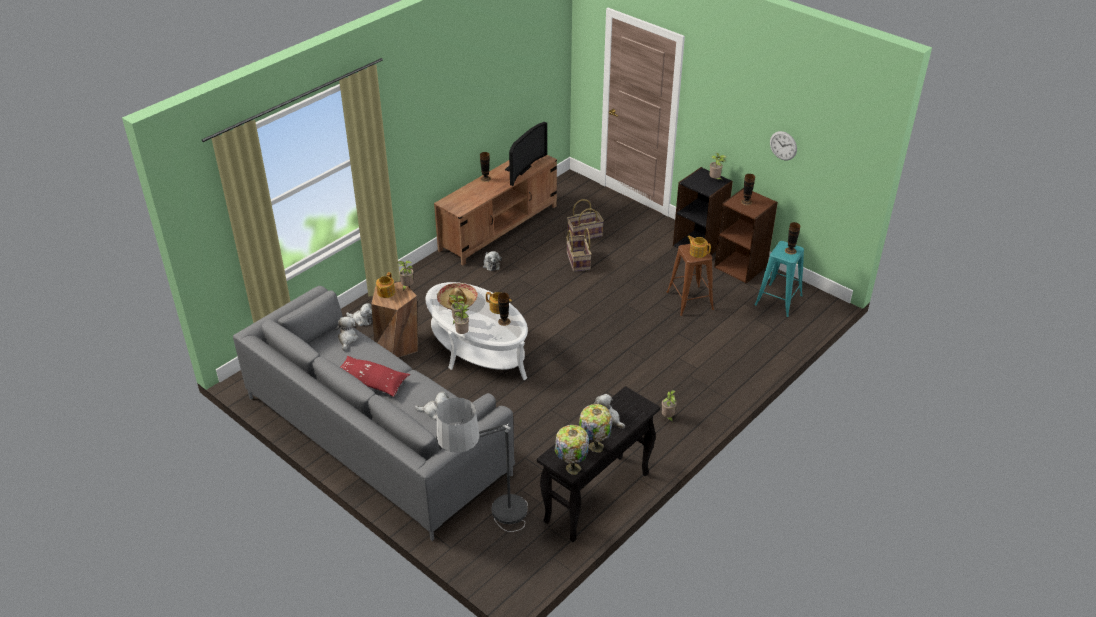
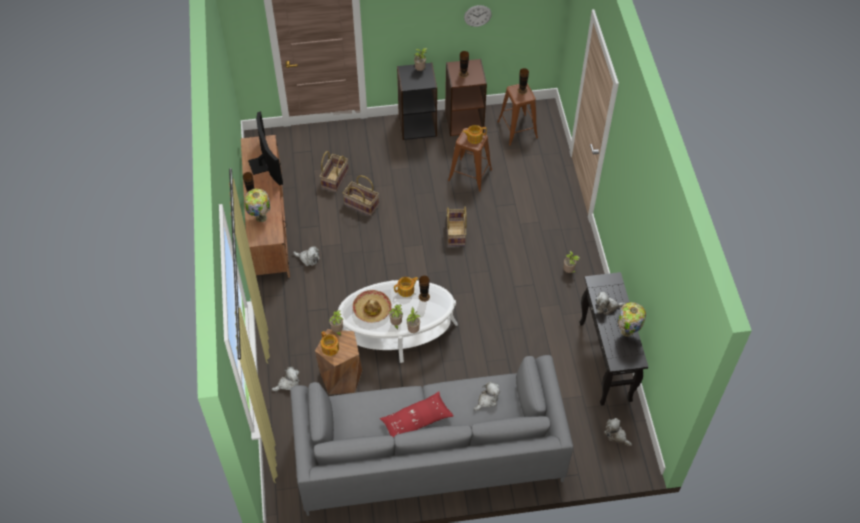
camera: 50 degrees left, 15 degrees up
(347, 339) = (352, 407): plush toy -> plush toy (616, 435)
(490, 529) = (581, 440): floor lamp -> none
(571, 468) = (635, 358): table lamp -> table lamp (260, 218)
(618, 327) = (456, 233): none -> basket
(778, 300) = (517, 129): turquoise stool -> brown stool

